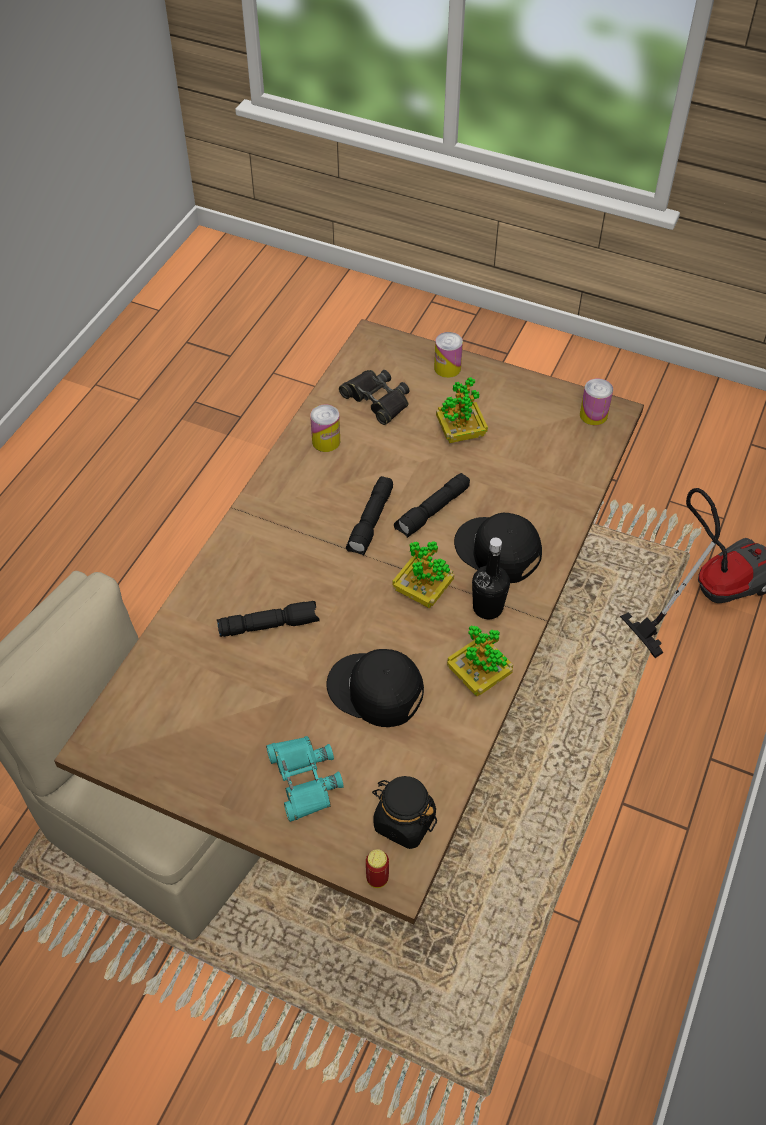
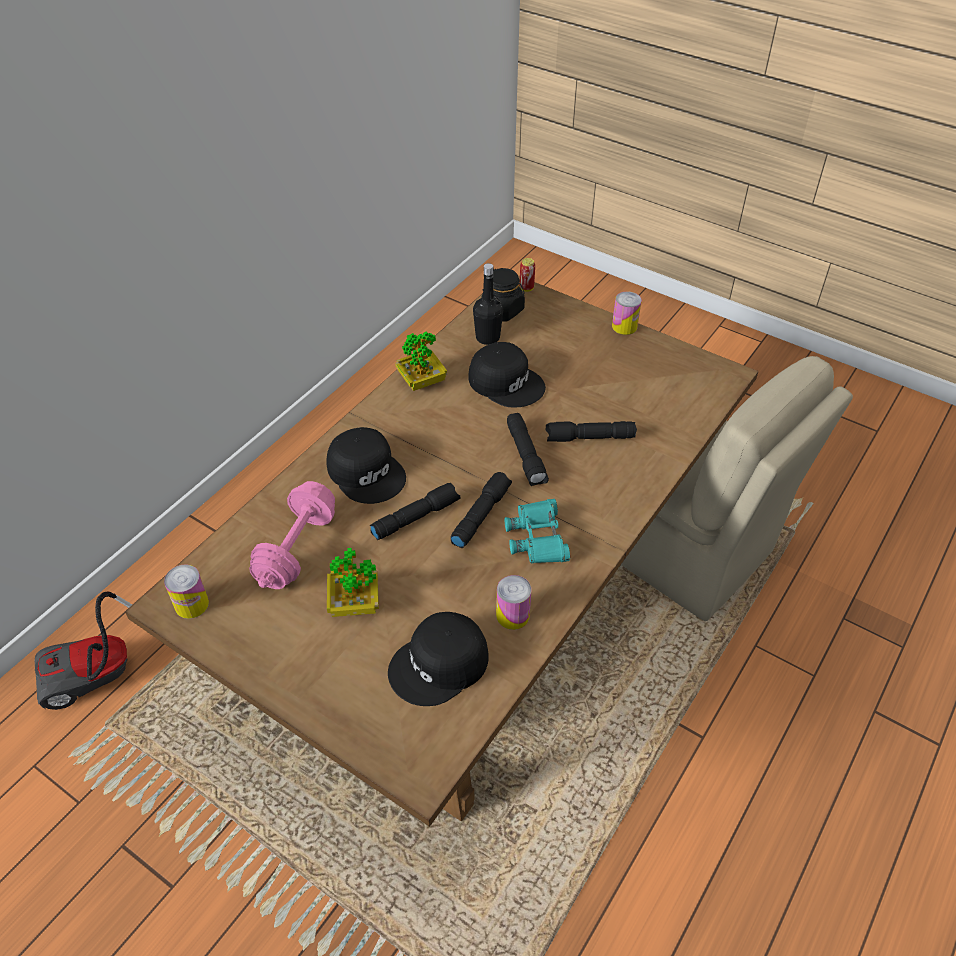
camera: 170 degrees left, 5 degrees down
(303, 779) = (569, 338): turquoise binoculars -> turquoise binoculars (538, 537)
(336, 593) = (526, 456): none -> black flashlight
(377, 400) = (440, 665): black binoculars -> black cap
(422, 591) = (448, 447): potted plant -> none
(447, 368) = (335, 703): can -> can (624, 326)
(487, 608) = (395, 427): black bottle -> black bottle (487, 337)
(529, 468) = (297, 549): none -> pink dumbbell

